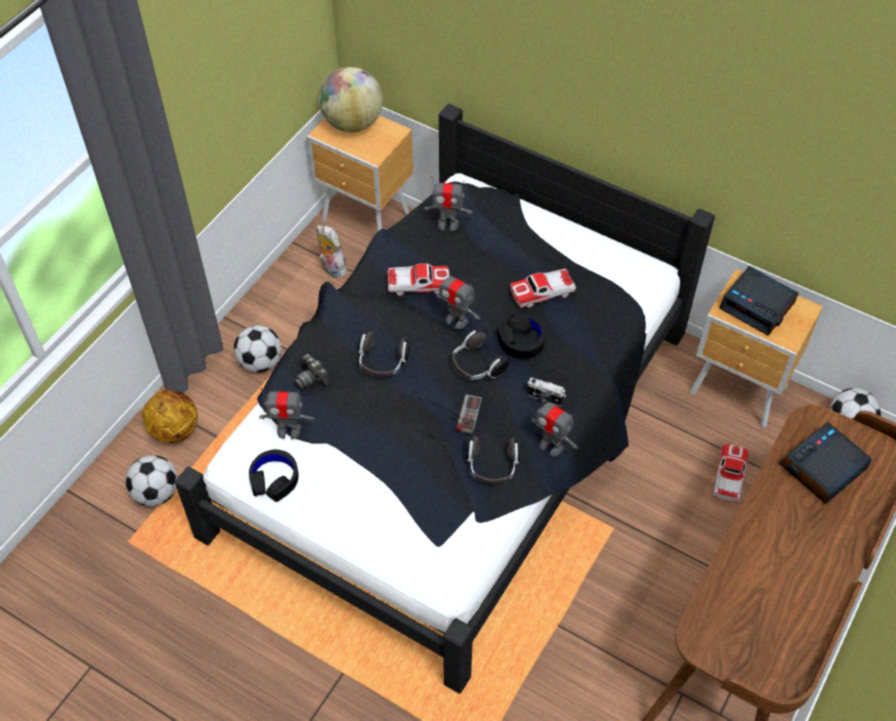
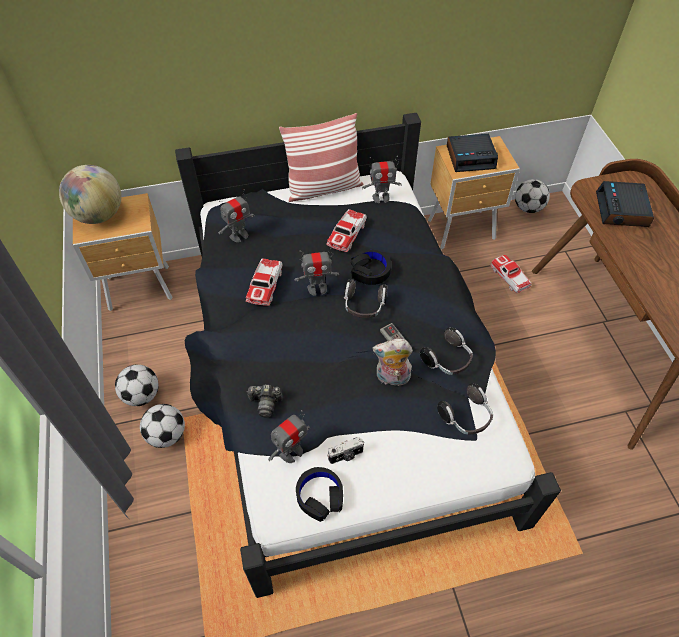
camera: 45 degrees left, 0 degrees up
(156, 493) = (189, 594): football -> football (142, 395)
(174, 429) = (153, 535): basketball -> none
(331, 268) = (150, 336): plush toy -> plush toy (391, 378)
(382, 362) = (302, 352): headphones -> headphones (466, 417)
(418, 284) = (265, 285): toy car -> toy car turned 150 degrees clockwise
(544, 399) = (425, 294): camera -> camera (346, 456)
(551, 445) = (461, 319): toy robot -> toy robot (381, 197)
(578, 233) = (323, 188): none -> pillow

